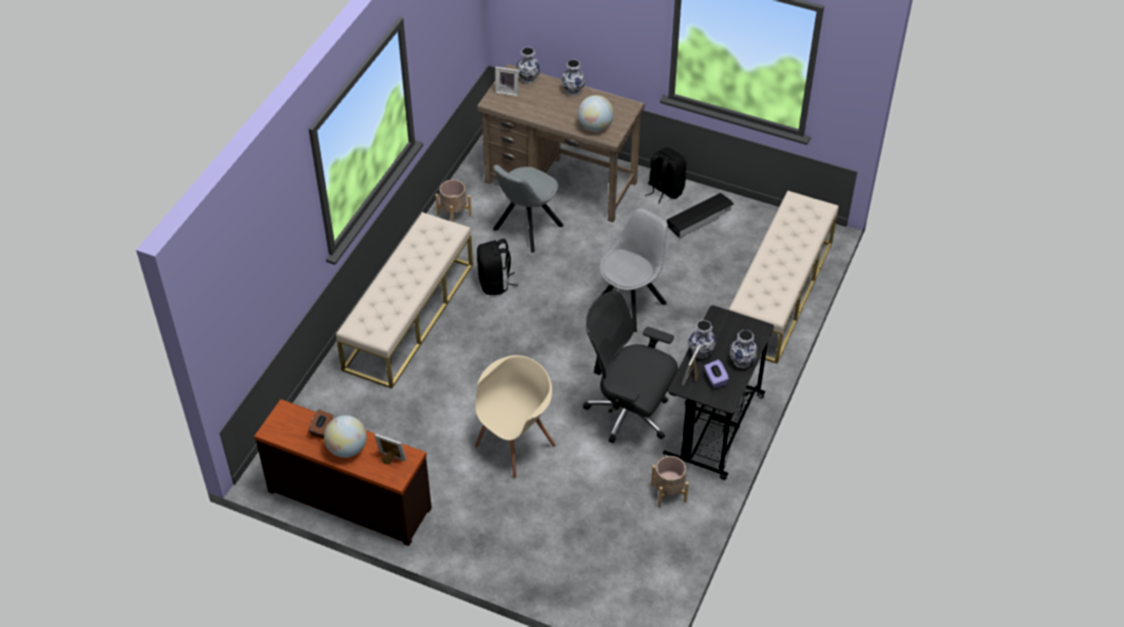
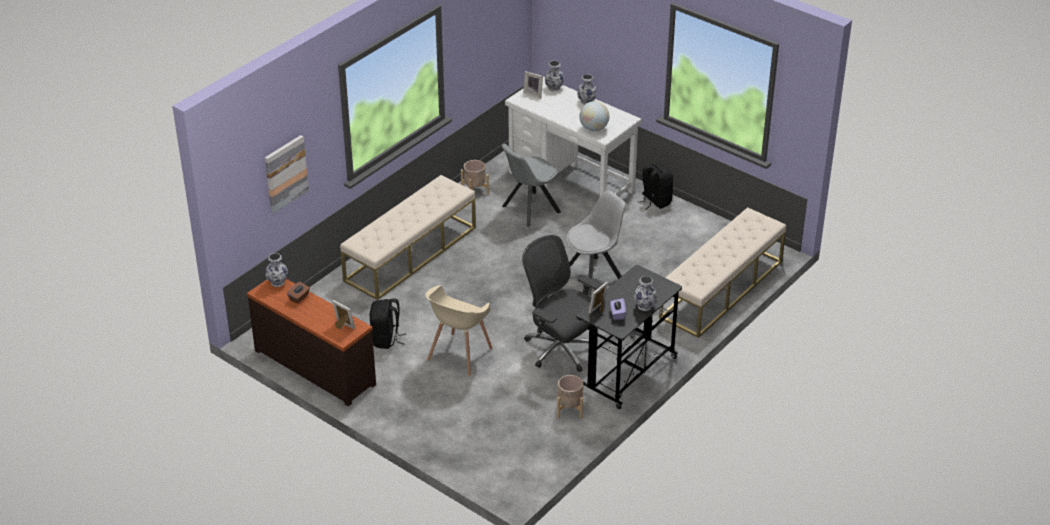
camera: 15 degrees right, 10 degrees down
(269, 276) = (285, 173): none -> picture
(347, 449) = (313, 313): globe -> none
(495, 283) = (488, 243): black backpack -> black backpack (386, 339)
(515, 445) = (459, 355): beige chair -> beige chair turned 150 degrees clockwise
(561, 181) = (572, 182): brown desk -> white desk
(700, 218) = (676, 225): black storage box -> none
(701, 352) = (614, 294): vase -> vase (277, 282)

